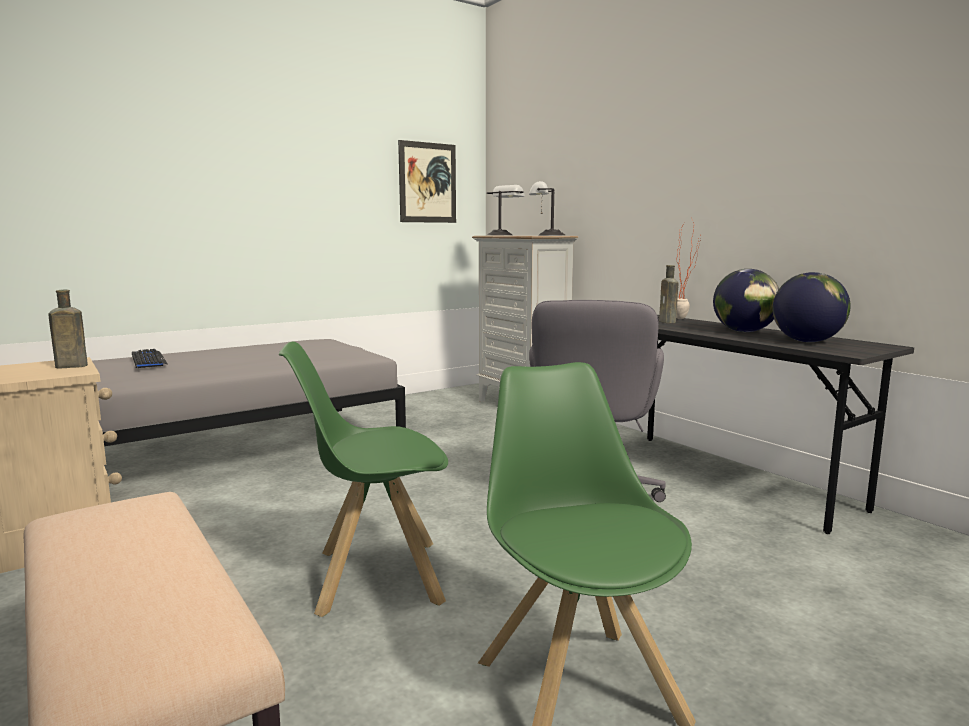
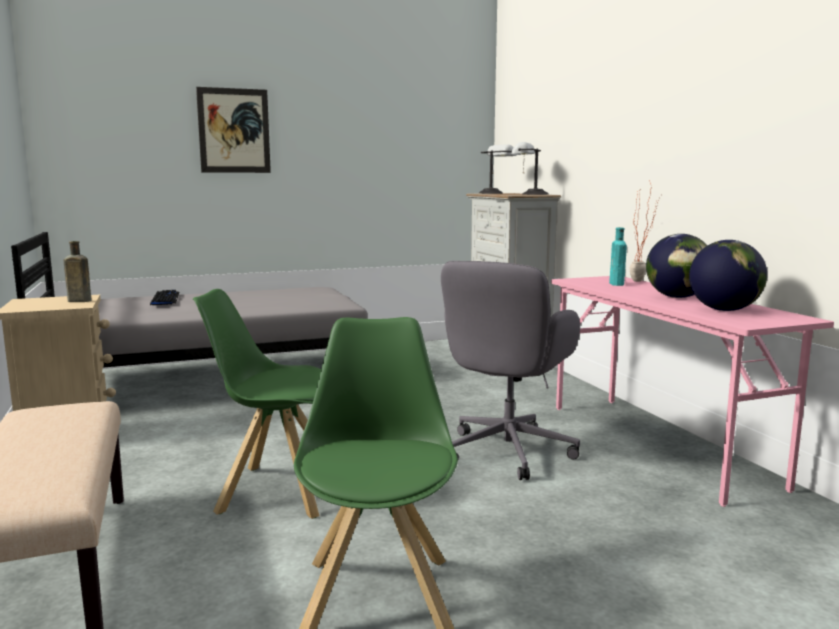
camera: 15 degrees right, 0 degrees up
(427, 182) = (433, 142): picture -> picture (234, 130)
(668, 322) = (617, 284): brown bottle -> turquoise bottle
(723, 478) = (658, 444): grey desk -> pink desk

